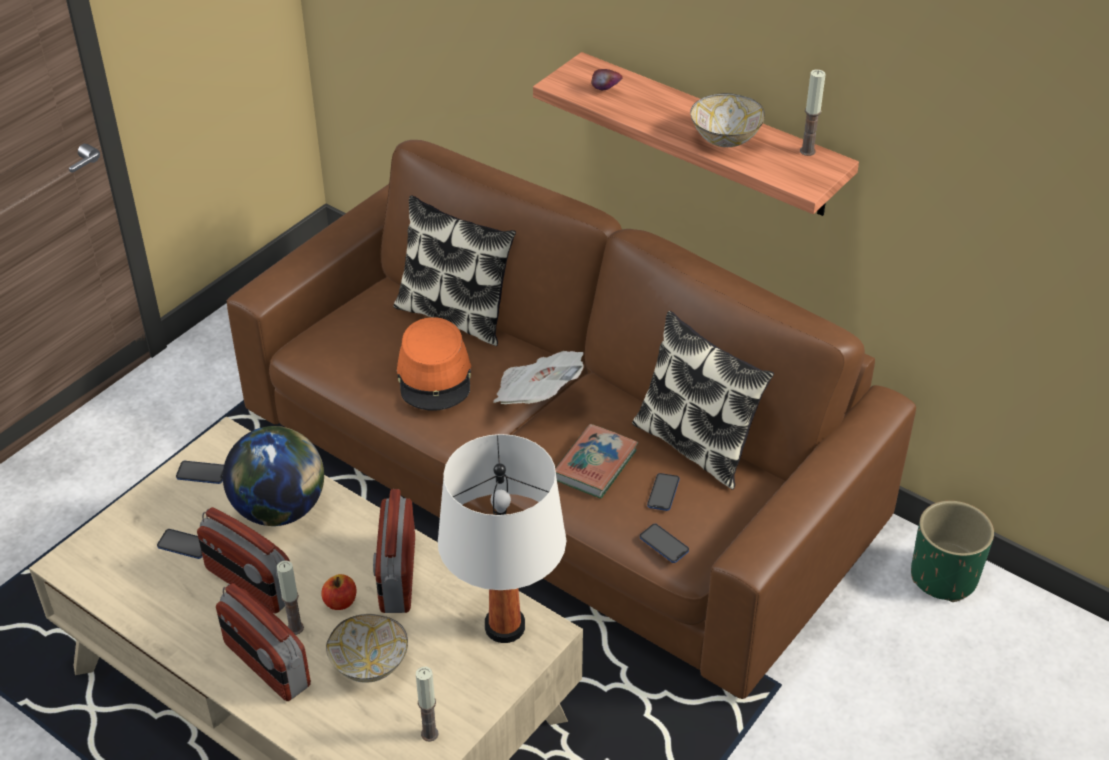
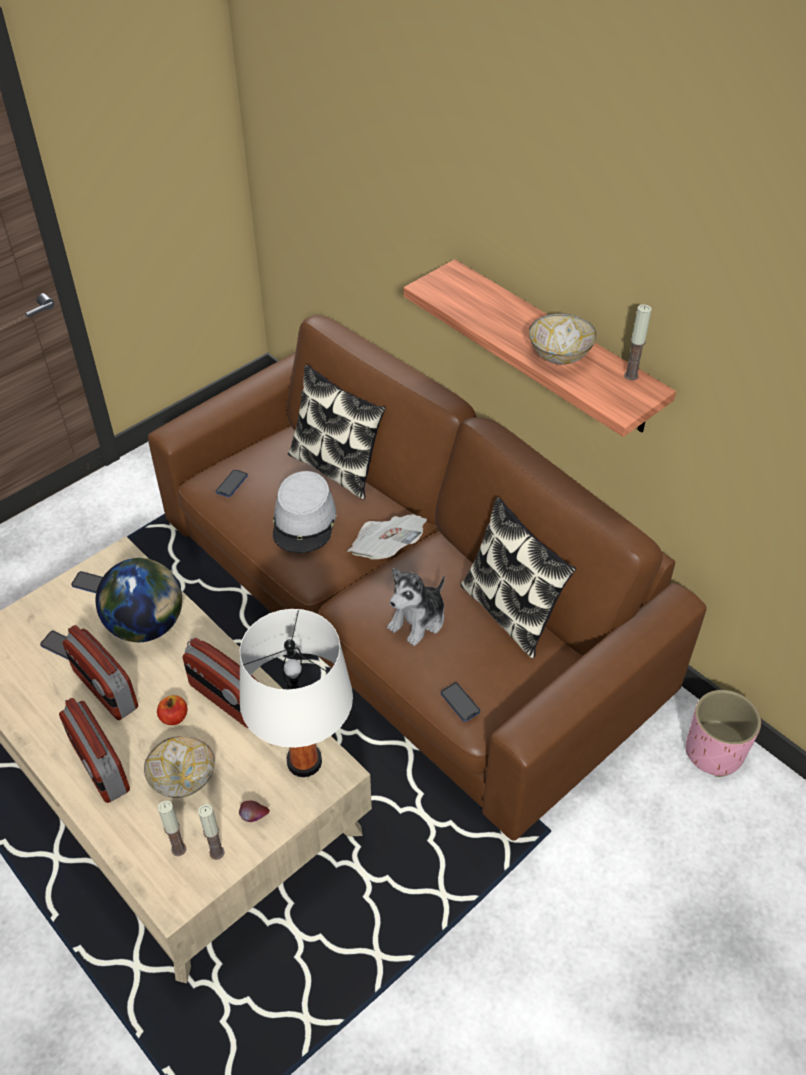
camera: 10 degrees right, 5 degrees up
(295, 628) = (131, 735): candle -> candle (178, 849)
(397, 575) = (226, 700): radio -> radio turned 60 degrees counterclockwise
(435, 376) = (304, 521): orange hat -> grey hat
(594, 465) = (418, 620): book -> plush toy
(606, 91) = (465, 298): apple -> apple (255, 817)
(663, 493) = (470, 654): phone -> phone (231, 484)
(944, 577) = (714, 752): green planter -> pink planter

